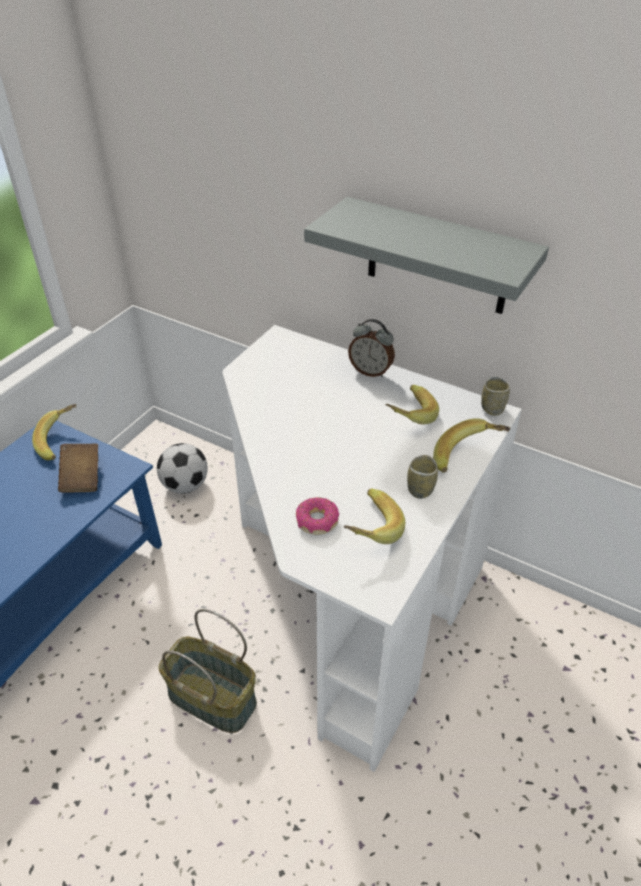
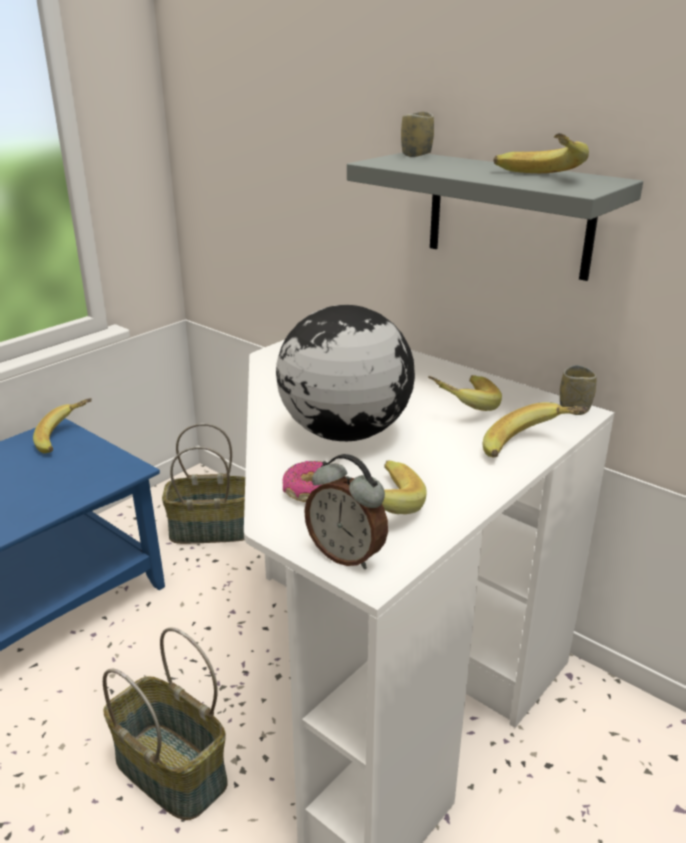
camera: 10 degrees right, 15 degrees down
(82, 477) = (75, 473): brown book -> none
(185, 485) = (212, 529): football -> basket
(324, 456) = (343, 433): none -> globe
(370, 371) = (426, 366): alarm clock -> alarm clock (347, 555)
(420, 489) = (458, 474): cup -> cup (416, 155)
(467, 253) = (535, 179): none -> banana

